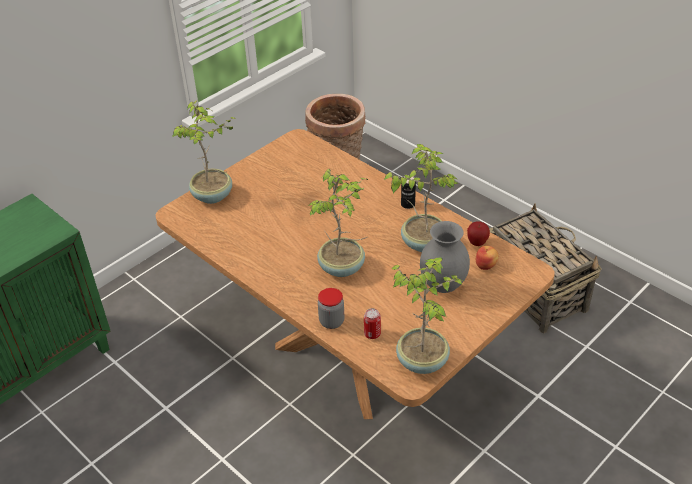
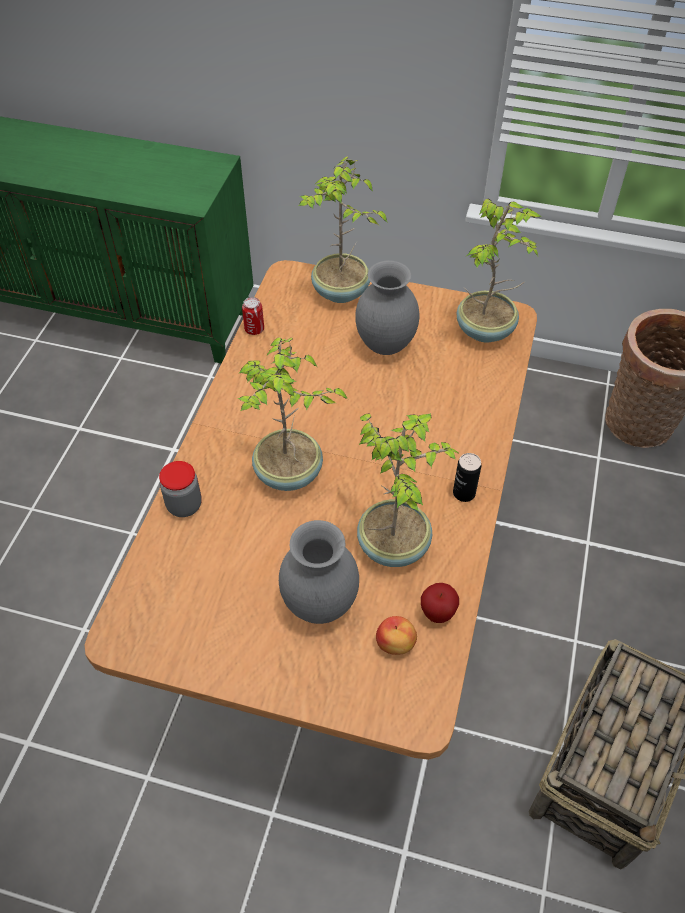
camera: 60 degrees right, 10 degrees up
(275, 193) = (386, 344): none -> grey vase
(372, 334) = (183, 558): can -> can (254, 329)
(422, 360) = (160, 637): potted plant -> potted plant (486, 330)

